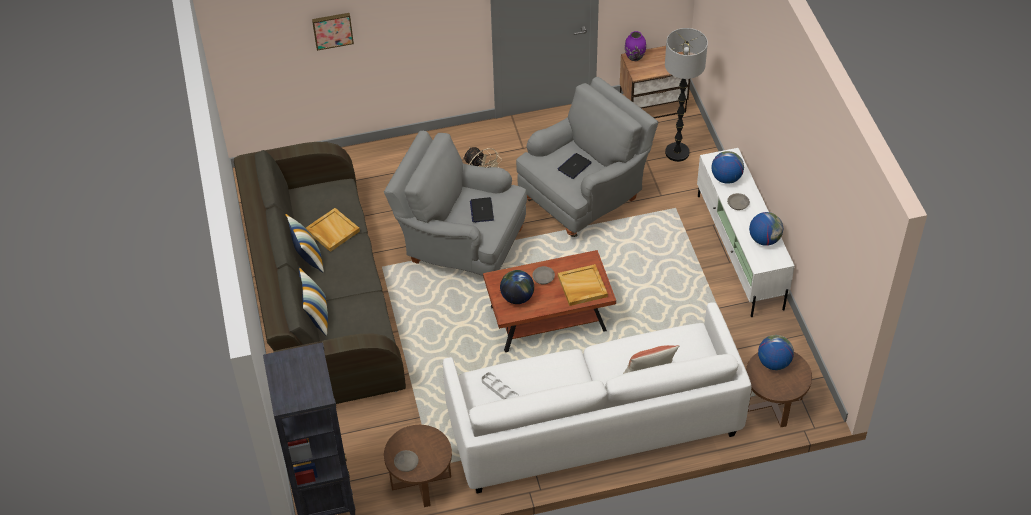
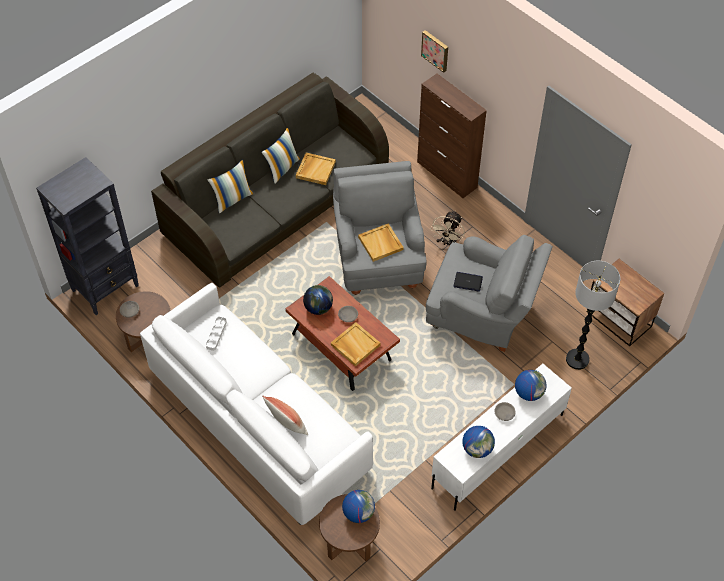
camera: 60 degrees right, 5 degrees up
(396, 148) = (447, 175): none -> brown cabinet
(481, 210) = (381, 243): laptop -> beige tray
(634, 57) = (622, 269): purple vase -> none

